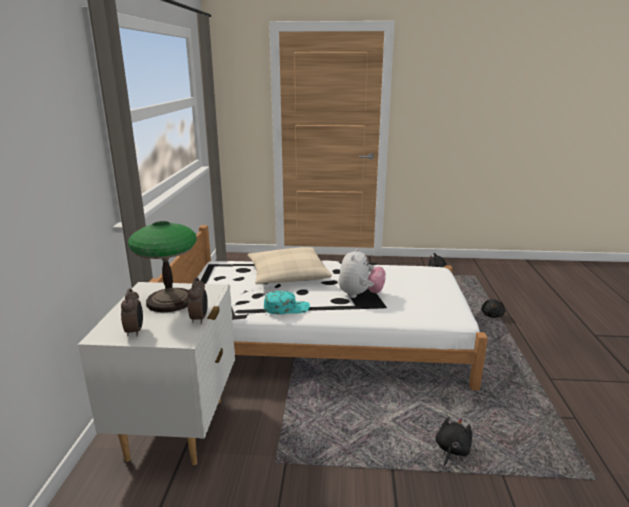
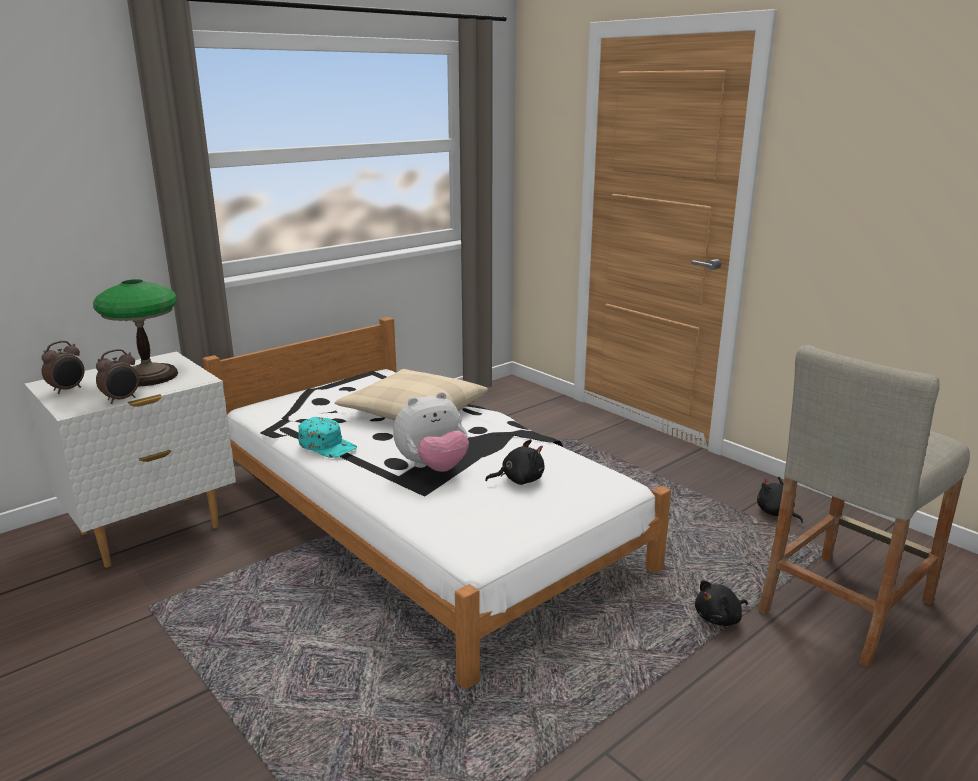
camera: 45 degrees right, 0 degrees up
(451, 450) = (293, 720): black plush toy -> black plush toy (519, 480)
(510, 292) = (844, 605): none -> beige stool

